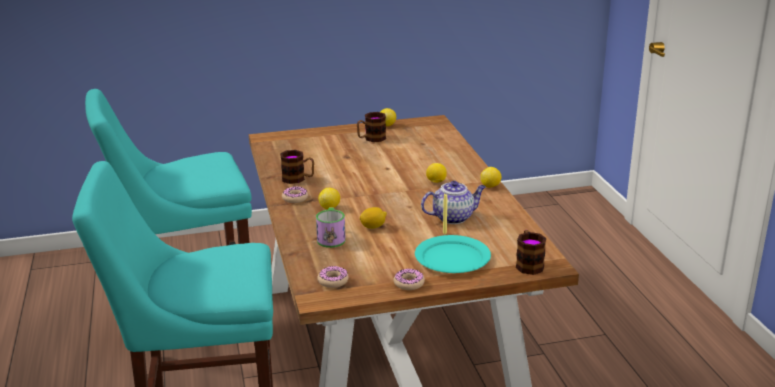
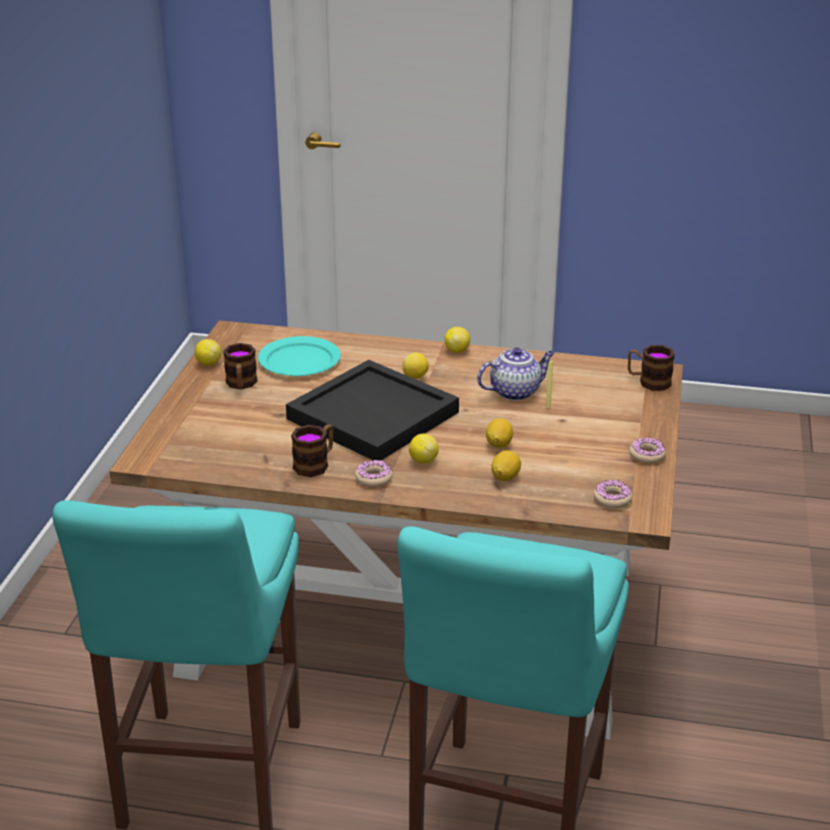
camera: 65 degrees left, 5 degrees up
(331, 237) = (505, 477): mug -> lemon
(372, 181) = (374, 415): none -> black tray
(452, 257) = (607, 417): turquoise plate -> turquoise plate (299, 360)
(453, 217) = (515, 391): teapot -> teapot turned 60 degrees clockwise

